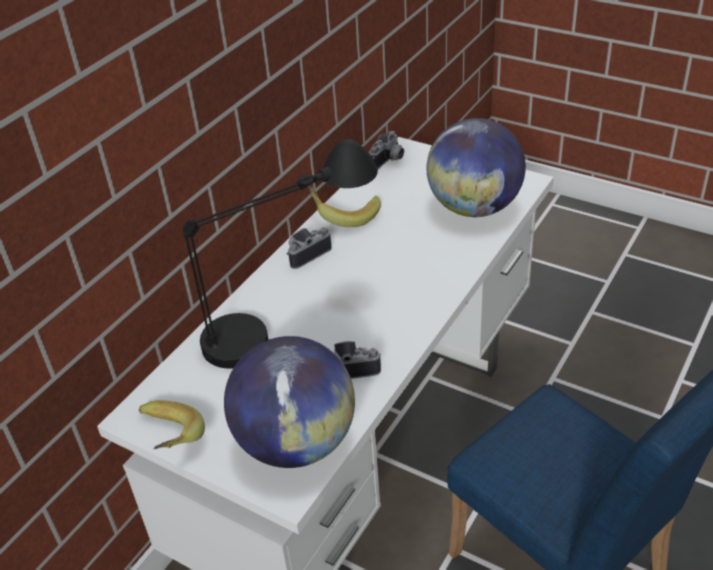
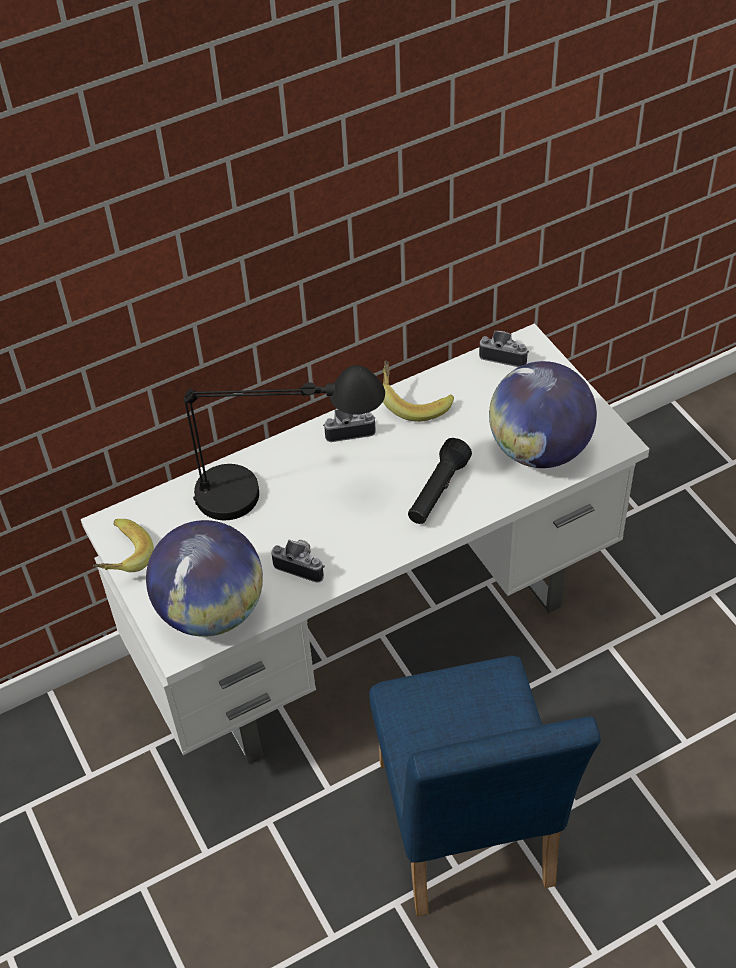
camera: 30 degrees right, 10 degrees up
(389, 161) = (504, 354): camera -> camera turned 135 degrees counterclockwise
(421, 266) = (437, 491): none -> black flashlight

